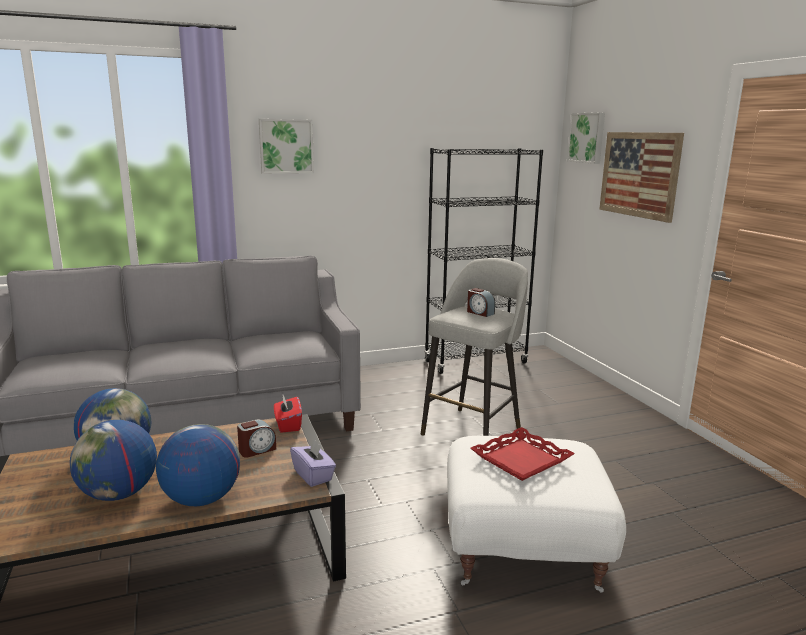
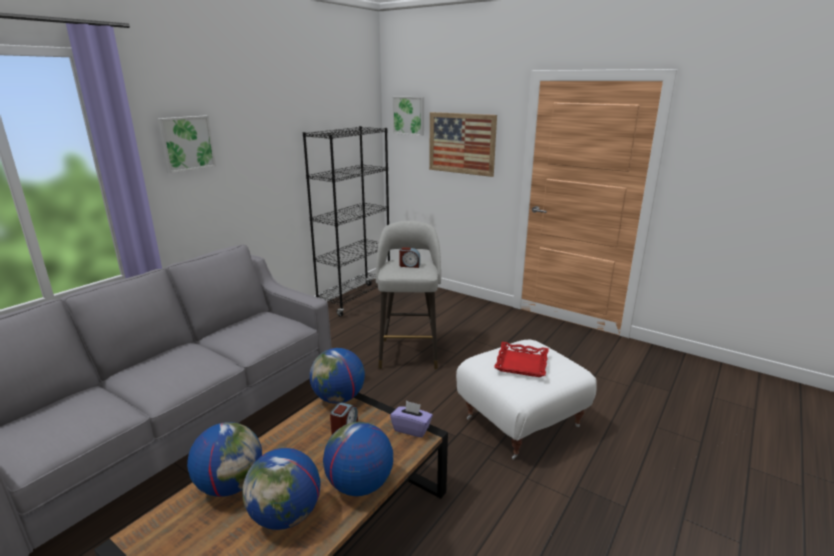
camera: 35 degrees left, 5 degrees up
(288, 425) = (339, 398): red tissue box -> globe

